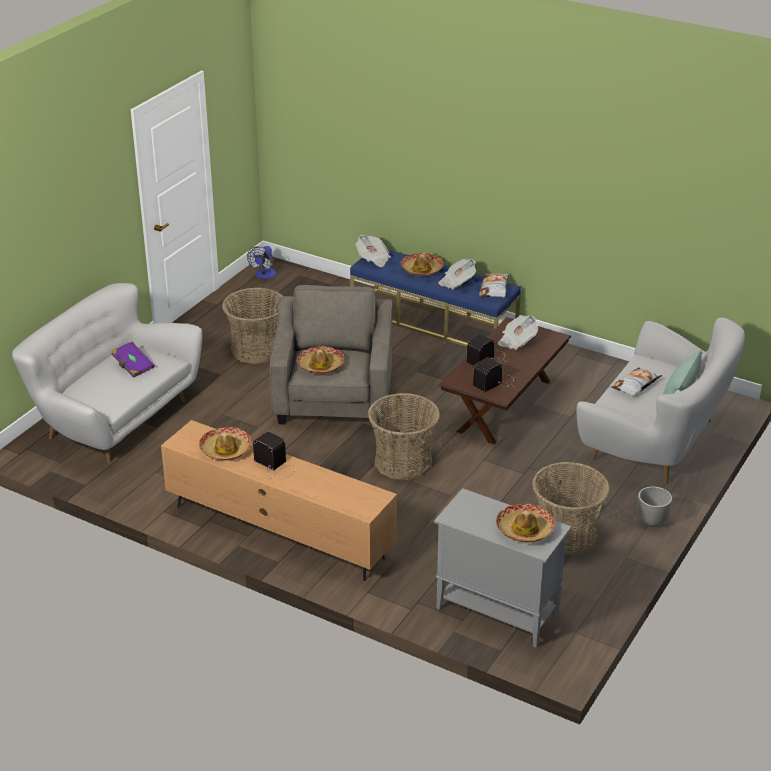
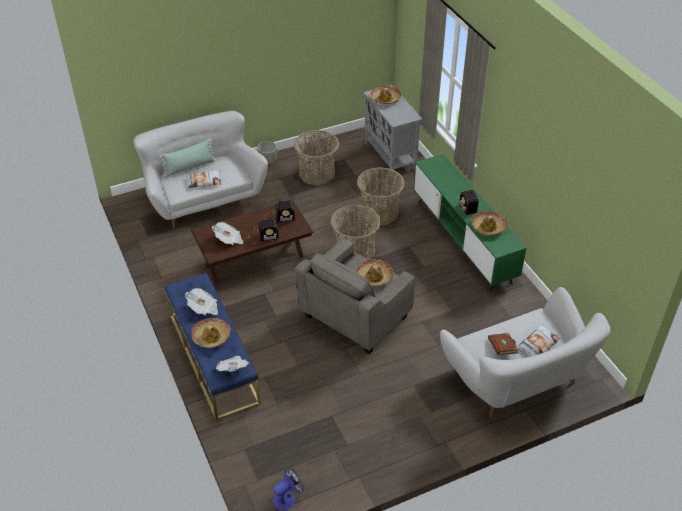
camera: 145 degrees left, 10 degrees up
(132, 366) = (502, 348): purple book -> brown book
(257, 349) = (367, 399): basket -> basket (379, 212)
(280, 532) = (462, 241): brown tv stand -> green tv stand
(494, 289) = (186, 289): pillow -> pillow (538, 344)

